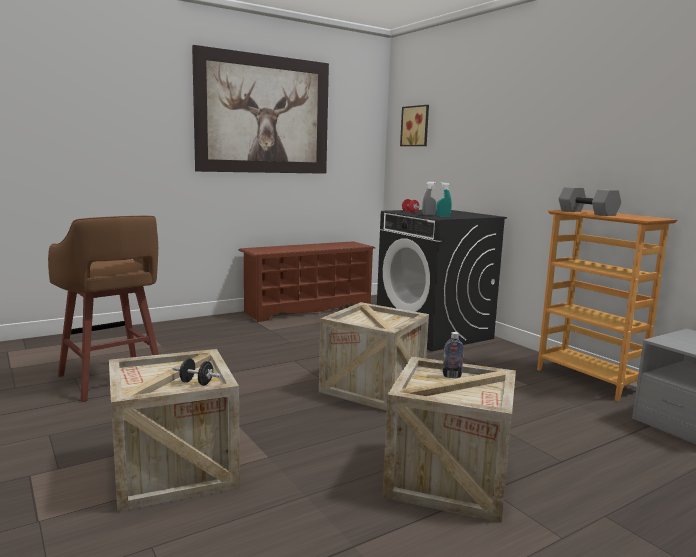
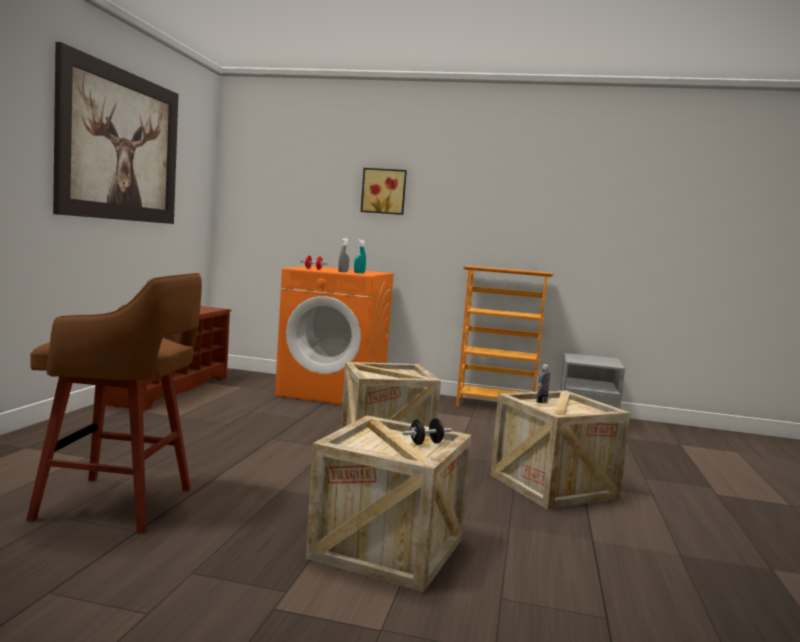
camera: 45 degrees left, 5 degrees down
(416, 126) = (265, 177): picture -> picture (384, 191)
(434, 332) = (333, 392): black washing machine -> orange washing machine
(588, 213) = (495, 268): grey dumbbell -> none

